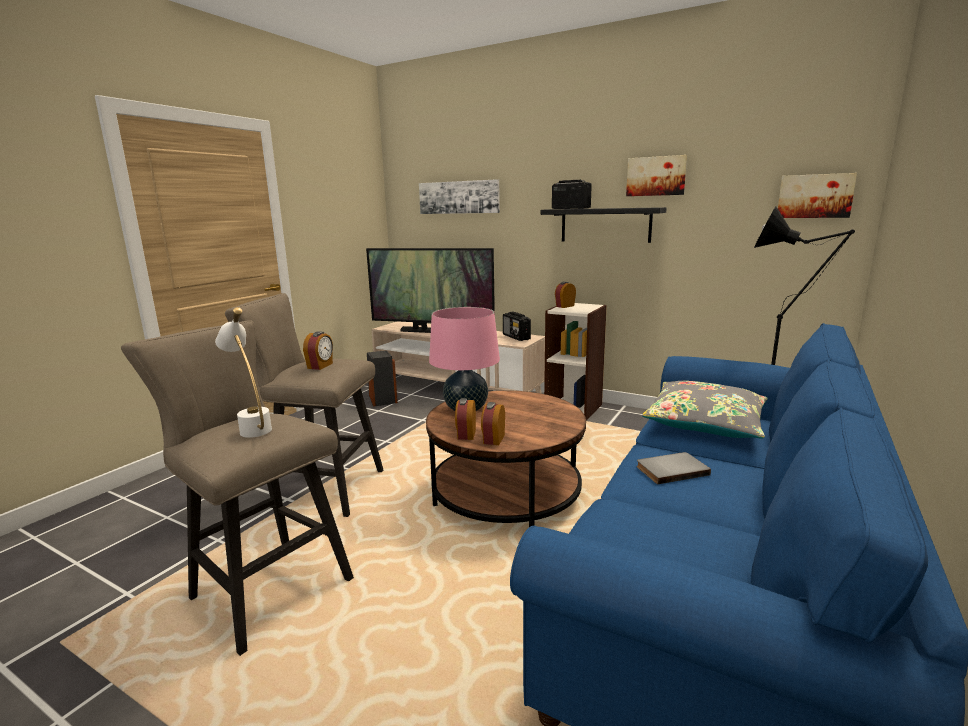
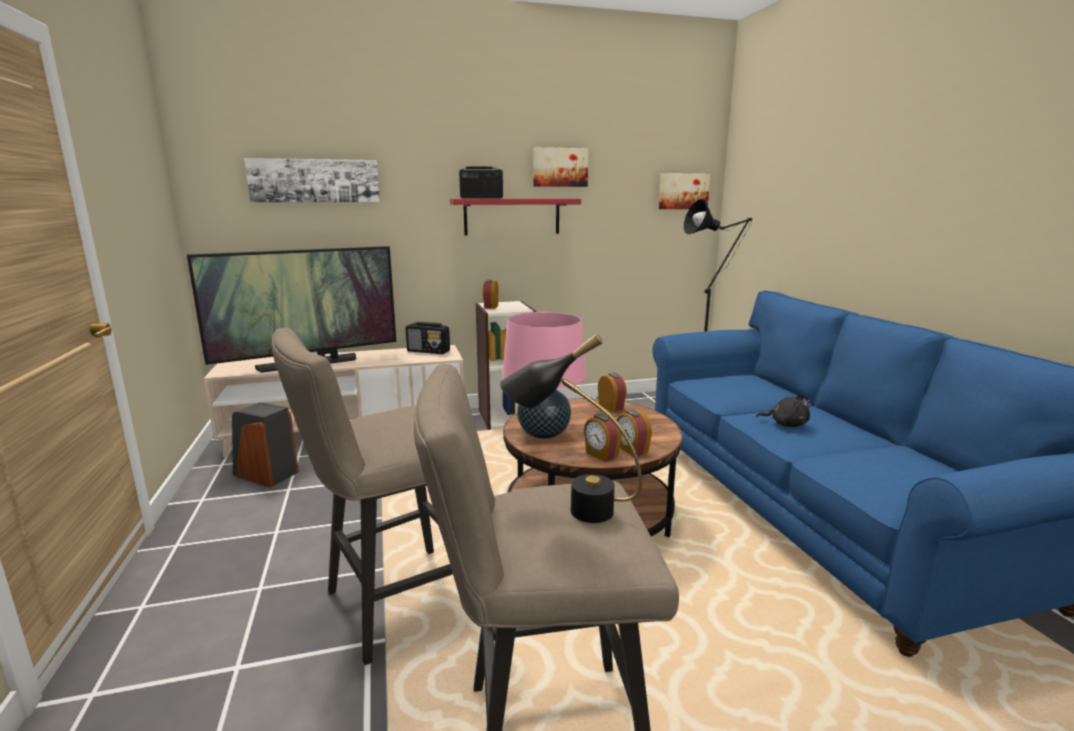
camera: 45 degrees left, 0 degrees up
(252, 426) = (570, 509): white table lamp -> black table lamp
(320, 366) = (408, 423): alarm clock -> alarm clock (611, 407)
(605, 225) = (512, 216): black shelf -> red shelf
(670, 469) = (786, 424): grey book -> black plush toy
(705, 422) = (732, 385): grey pillow -> none

